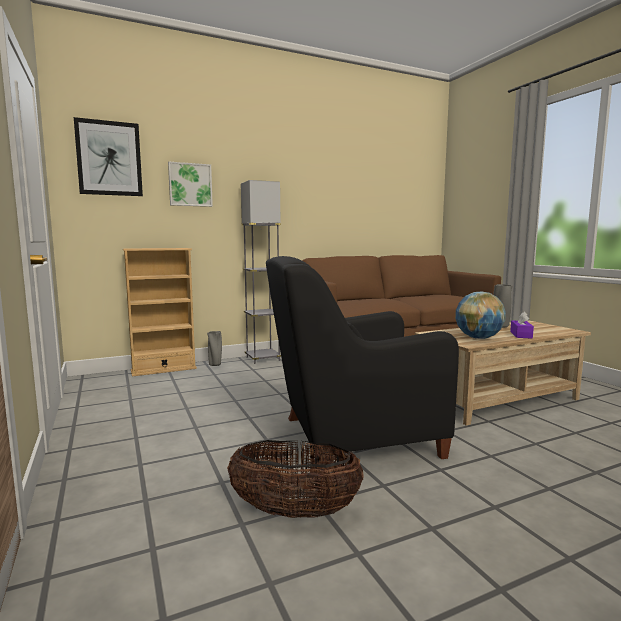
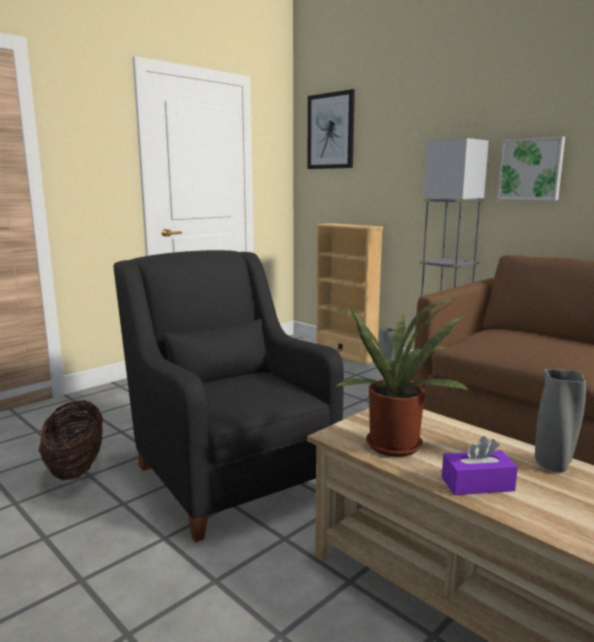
camera: 70 degrees right, 5 degrees up
(190, 185) = (395, 150): picture -> picture (531, 169)
(478, 338) = (395, 443): globe -> potted plant

